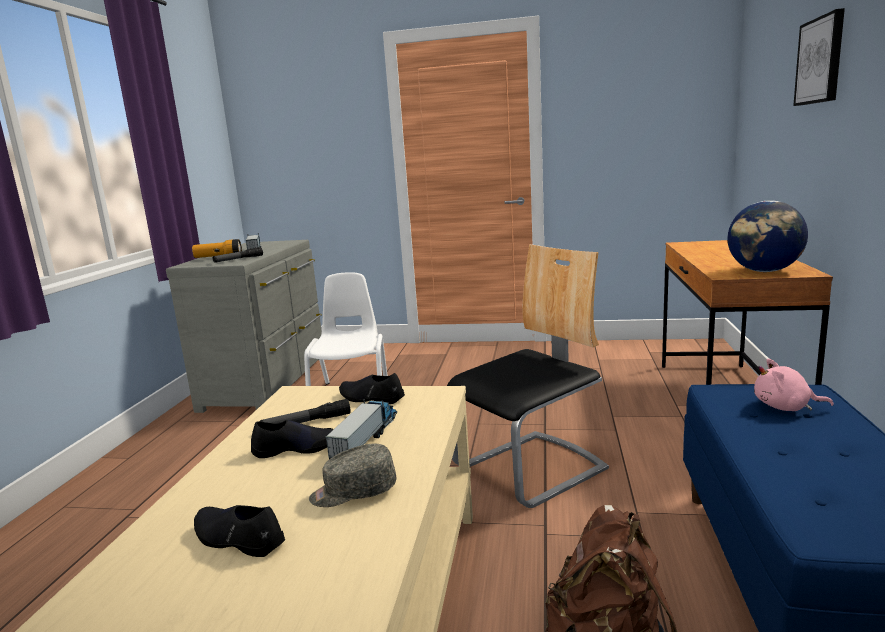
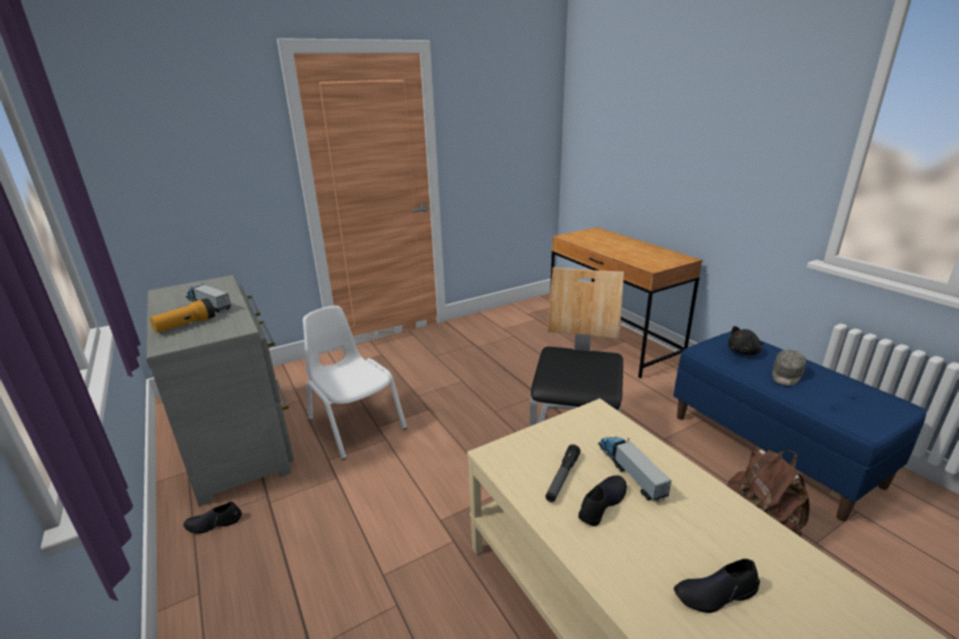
camera: 40 degrees left, 10 degrees up
(238, 259) = (225, 323): flashlight -> none
(353, 492) = (703, 517): grey cap -> grey cap (786, 375)
(371, 398) = (562, 434): black shoe -> black shoe (214, 523)
(764, 271) = (664, 260): globe -> none
(785, 407) = (744, 352): pink plush toy -> black plush toy
(820, 60) = (676, 118): picture -> none

